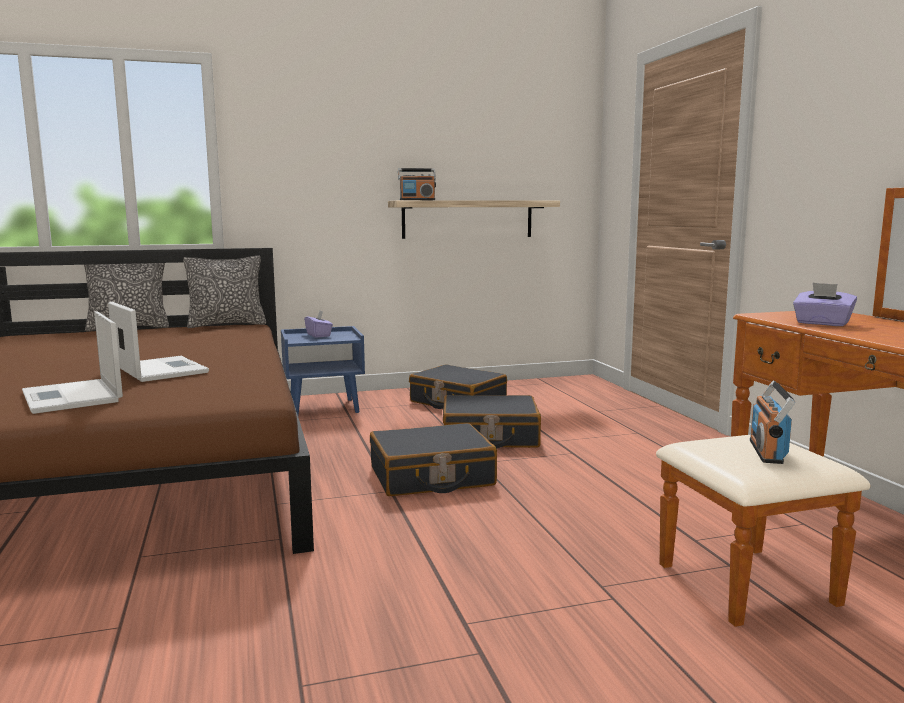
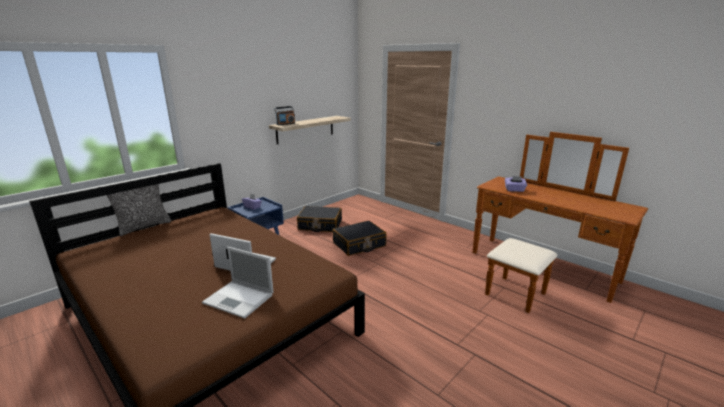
camera: 30 degrees left, 10 degrees up
(227, 325) = (203, 212): pillow -> none
(431, 477) = (362, 275): black suitcase -> none
(767, 451) = (526, 249): radio -> none

